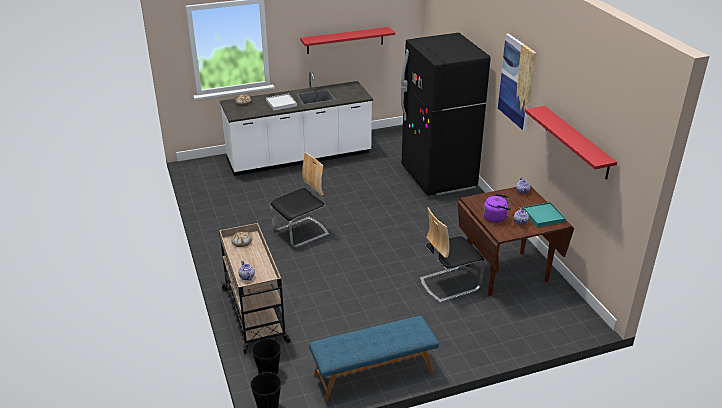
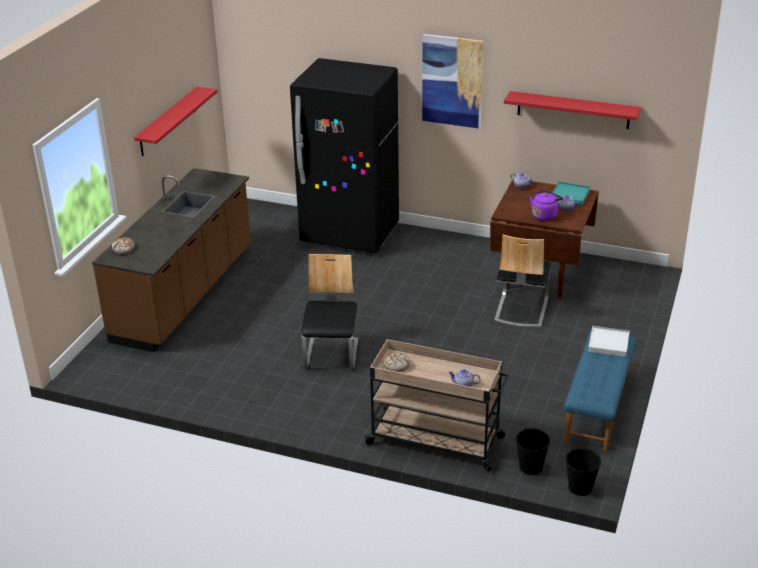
camera: 50 degrees left, 0 degrees up
(281, 103) = (168, 228): white tray -> white tray (608, 343)
(299, 158) = (185, 294): white counter -> brown counter

